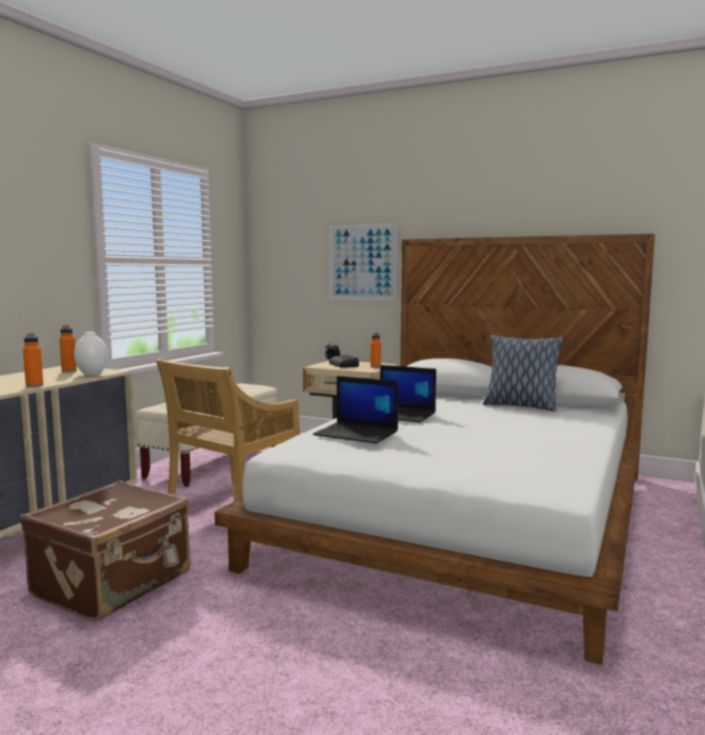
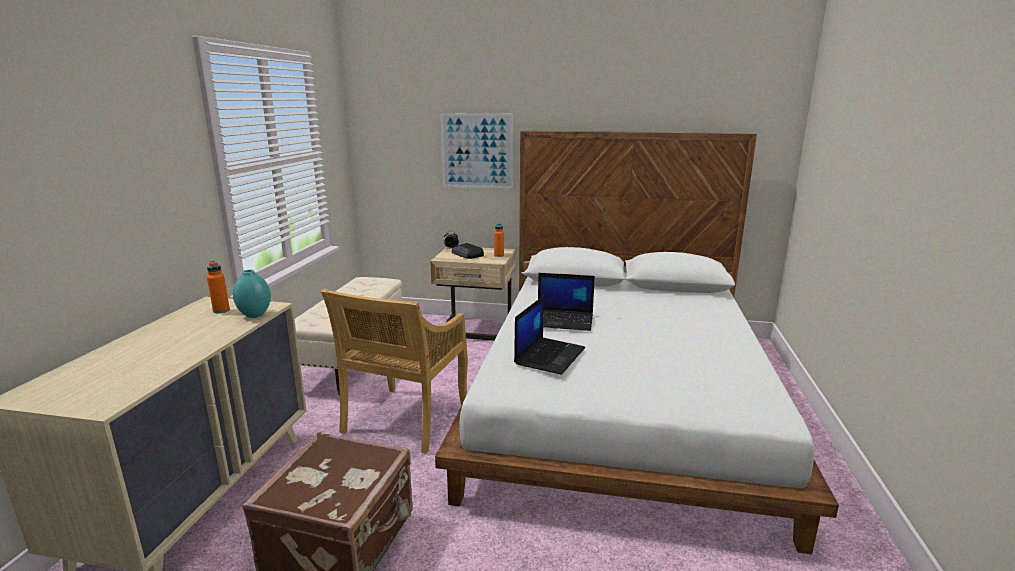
camera: 15 degrees left, 10 degrees up
(34, 386) = (207, 346): orange bottle -> none
(92, 374) = (254, 315): white vase -> turquoise vase
(357, 434) = (549, 355): laptop -> laptop turned 75 degrees counterclockwise
(520, 406) = (651, 295): pillow -> none

